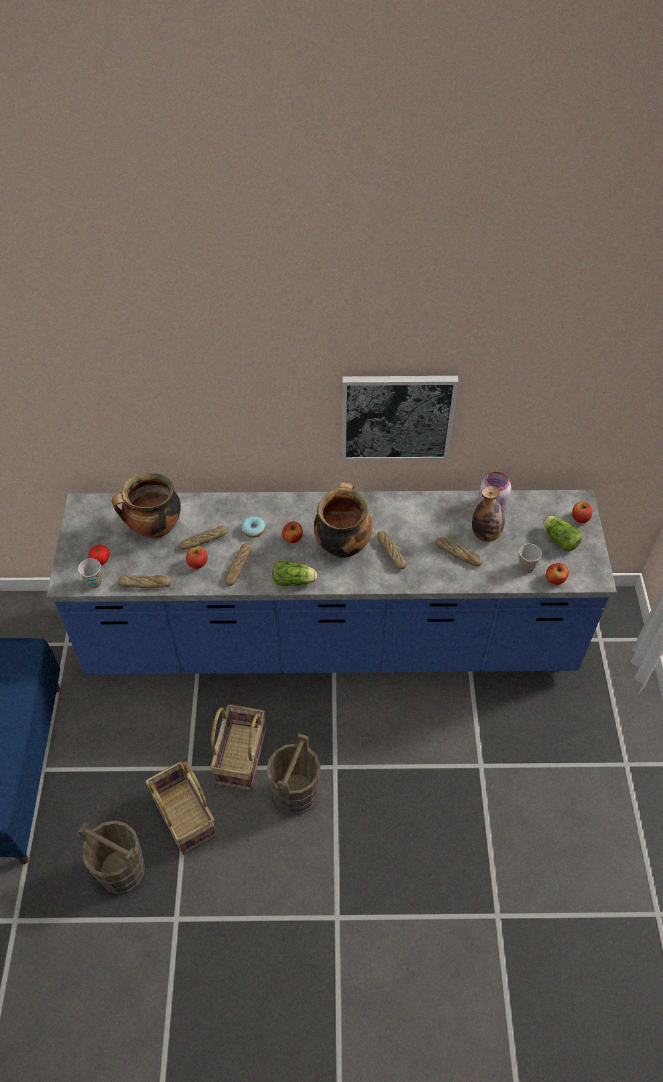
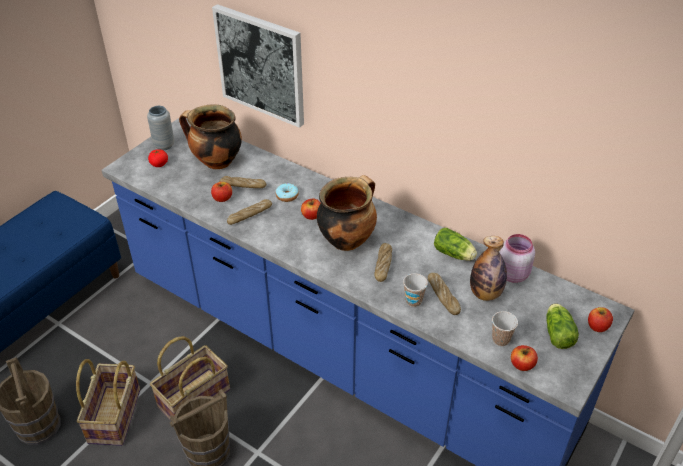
camera: 35 degrees right, 10 degrees down
(84, 537) = (164, 145): none -> grey vase
(94, 582) = (140, 176): cup -> cup (413, 301)
(145, 584) = (172, 193): bread -> none
(295, 581) = (282, 246): lettuce -> lettuce (454, 254)
(397, 416) = (442, 134): picture -> picture (261, 65)

